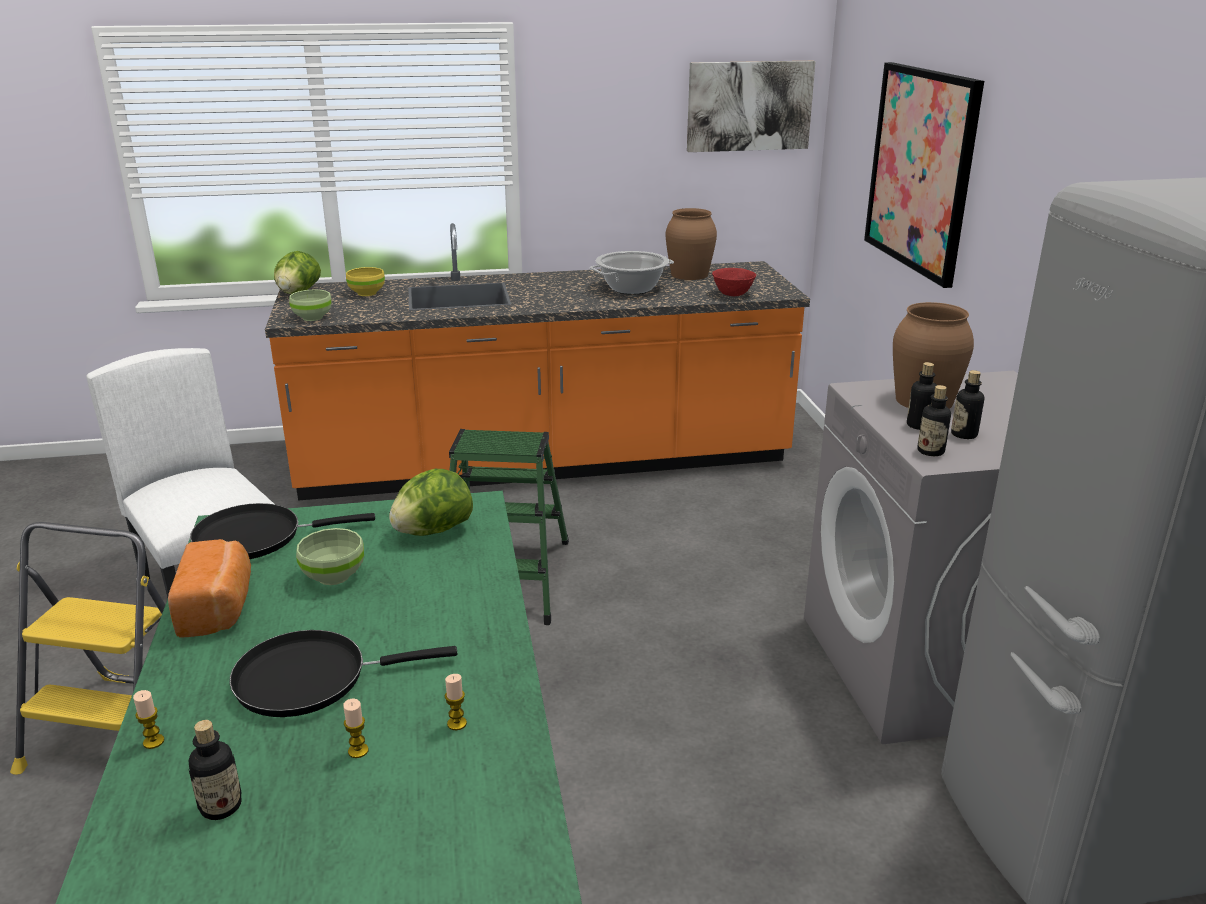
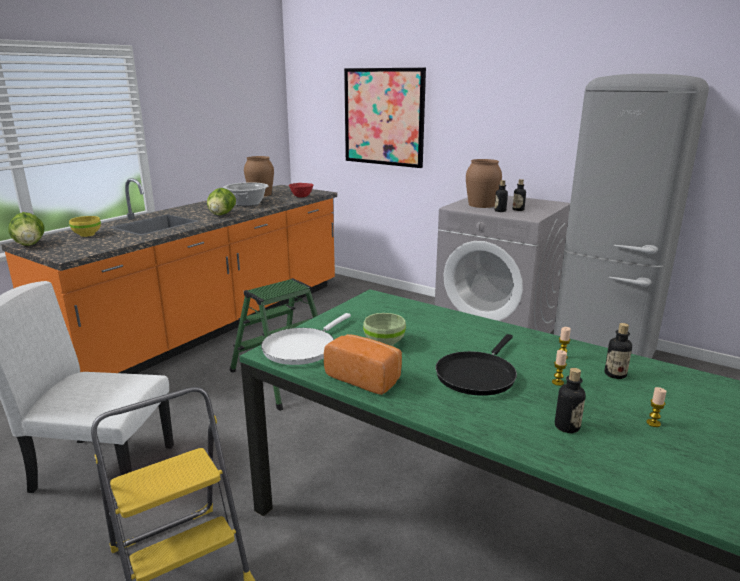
camera: 45 degrees left, 5 degrees down
(153, 742) = (481, 430): candle -> candle (653, 423)
(256, 537) = (302, 348): black frying pan -> white frying pan
(313, 318) = (82, 251): green bowl -> none
(433, 531) = (381, 311): lettuce -> lettuce (221, 214)
(749, 106) = (256, 99): picture -> none
(930, 451) = (523, 216): bottle -> bottle (615, 374)

